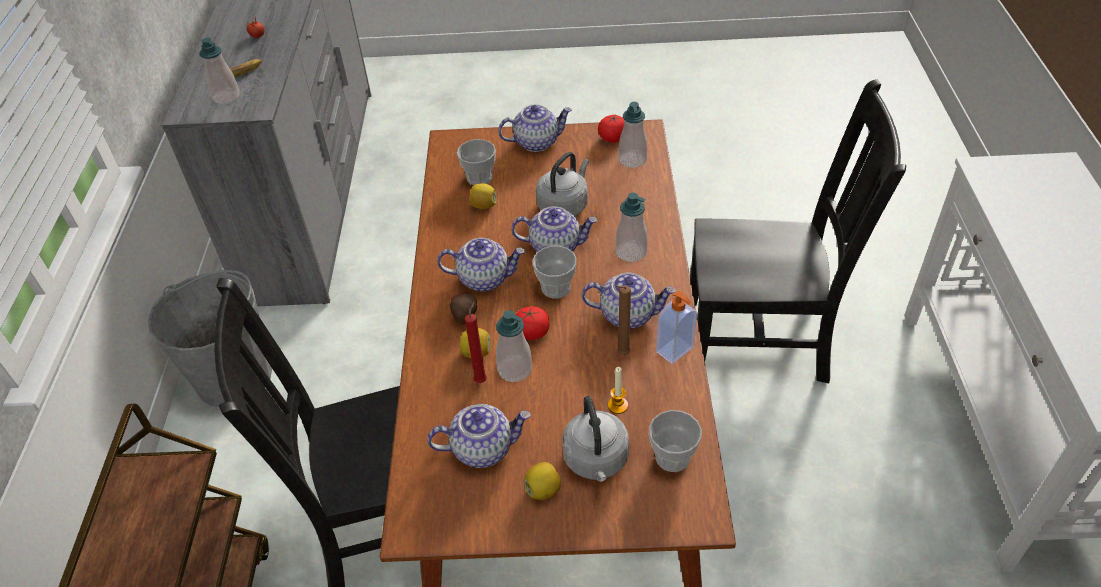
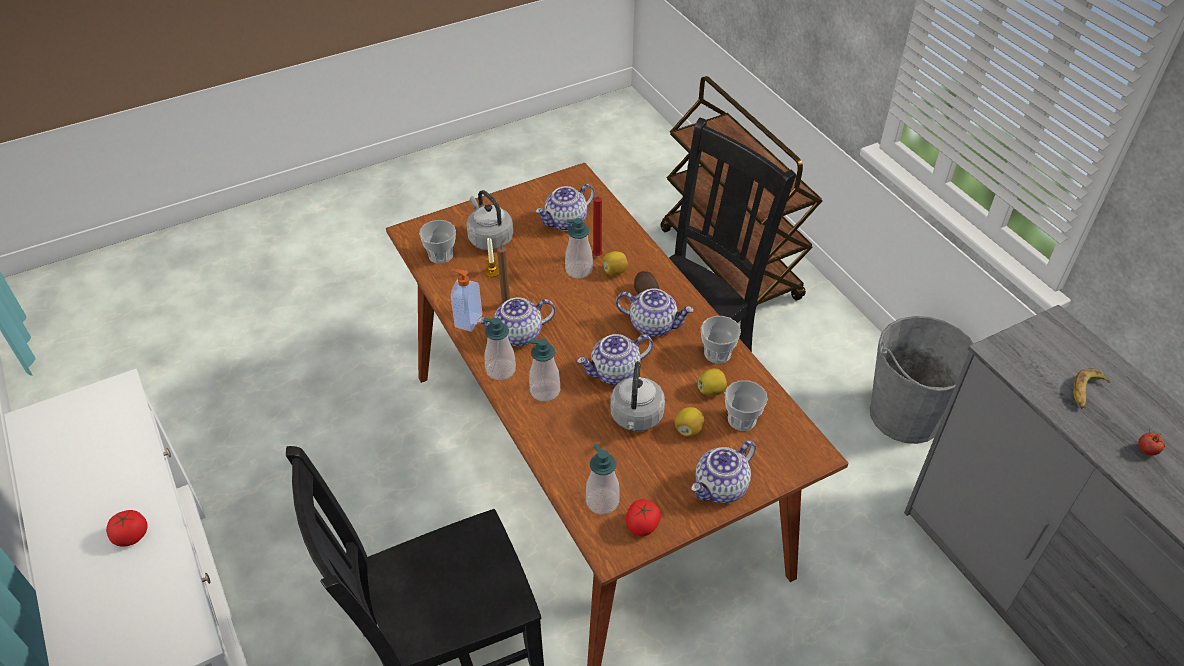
camera: 150 degrees right, 0 degrees up
(226, 97) = (1049, 354): soap dispenser -> soap dispenser (500, 370)
(484, 278) = (653, 325): teapot -> teapot turned 135 degrees counterclockwise
(532, 333) = (584, 297): tomato -> tomato (132, 536)
(543, 489) = (513, 215): lemon -> lemon (688, 429)
(556, 288) = (589, 337): cup -> cup (717, 353)

